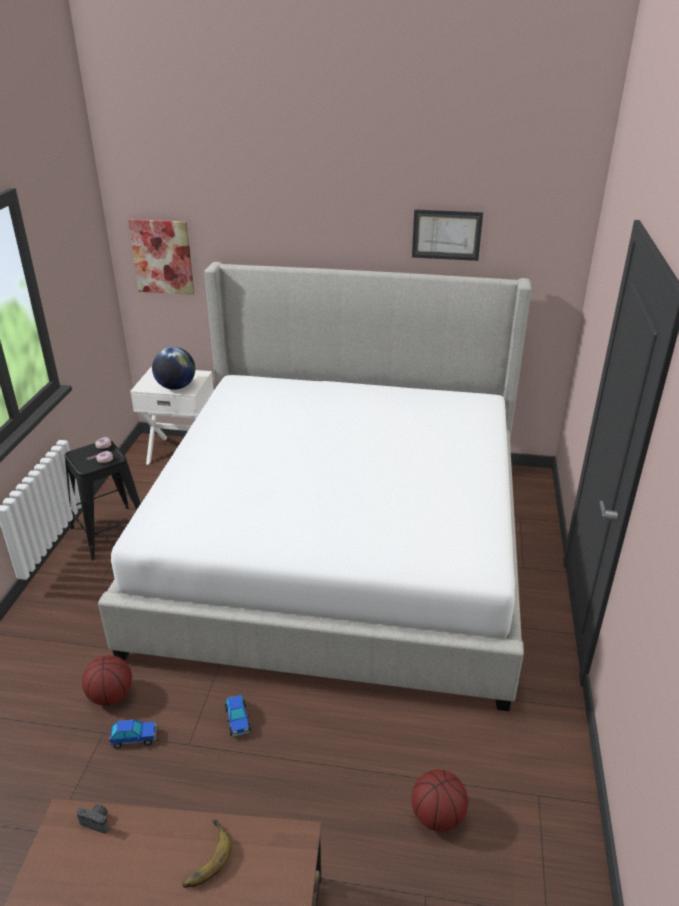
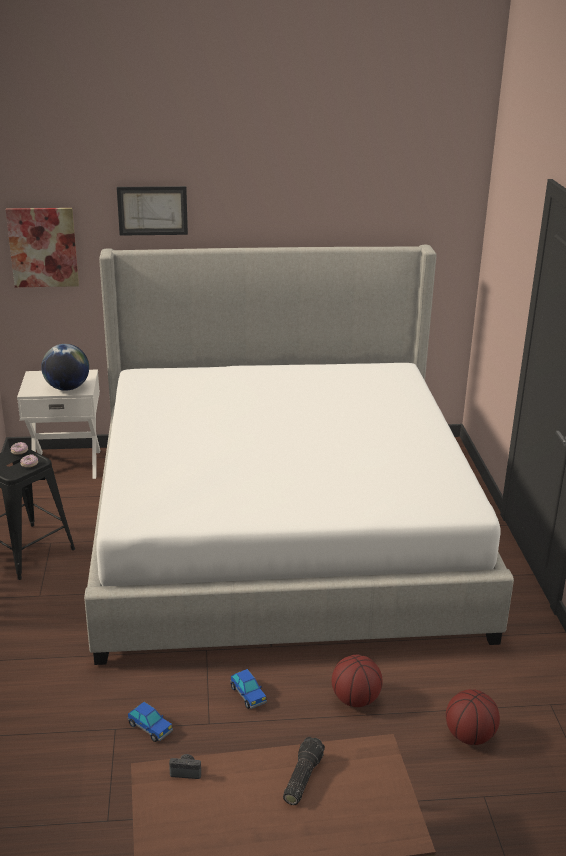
camera: 15 degrees left, 5 degrees down
(111, 695) = (106, 696): basketball -> basketball (355, 699)
(134, 738) = (150, 728): toy car -> toy car turned 60 degrees clockwise
(203, 857) = (301, 778): banana -> flashlight
(446, 235) = (347, 206): picture -> picture (152, 210)

